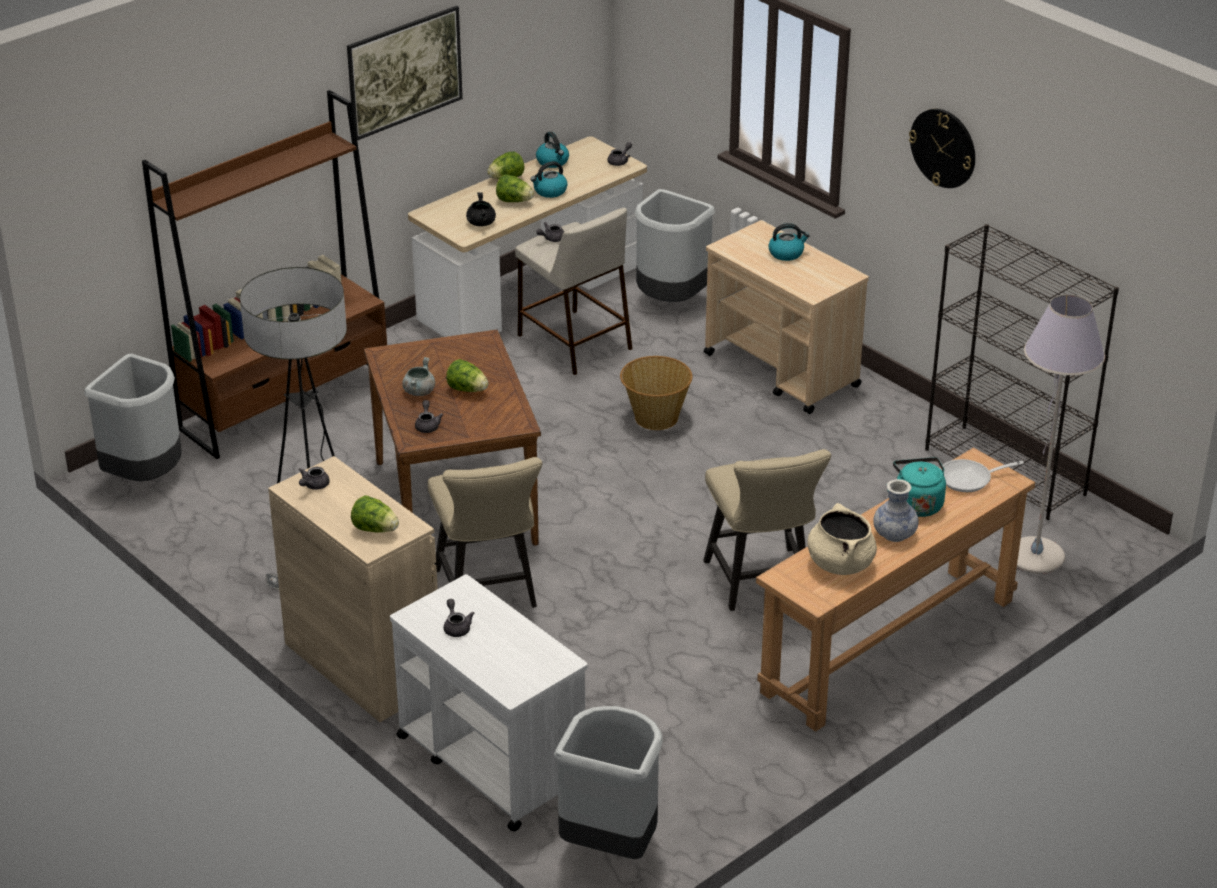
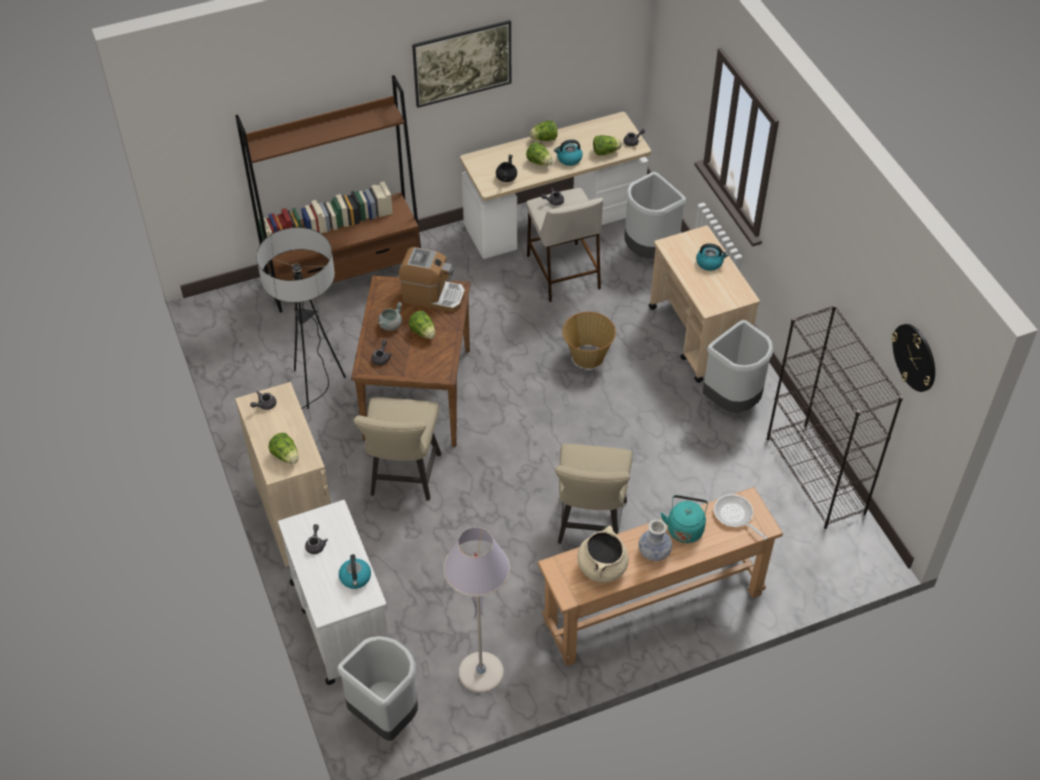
camera: 20 degrees right, 15 degrees up
(146, 476) = (229, 315): grey trash can -> grey trash can (732, 401)
(457, 352) = (433, 295): none -> coffee machine
(553, 162) = (585, 131): kettle -> kettle (355, 578)
(591, 177) = (605, 152): none -> lettuce
(943, 148) = (819, 236): wall clock -> wall clock (914, 357)
(969, 479) = (735, 516): frying pan -> frying pan turned 45 degrees clockwise
(1035, 557) = (798, 560): grey floor lamp -> grey floor lamp (480, 673)

